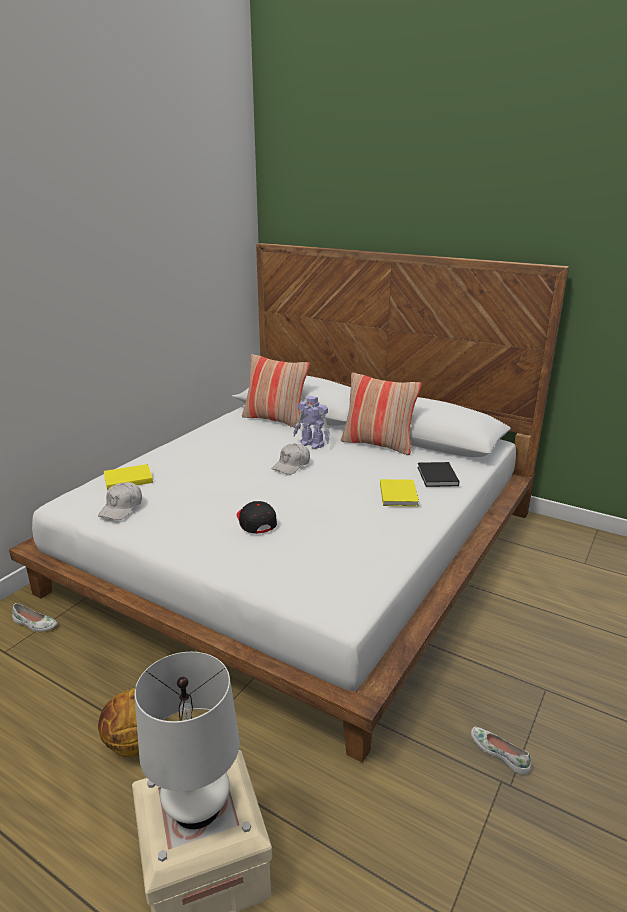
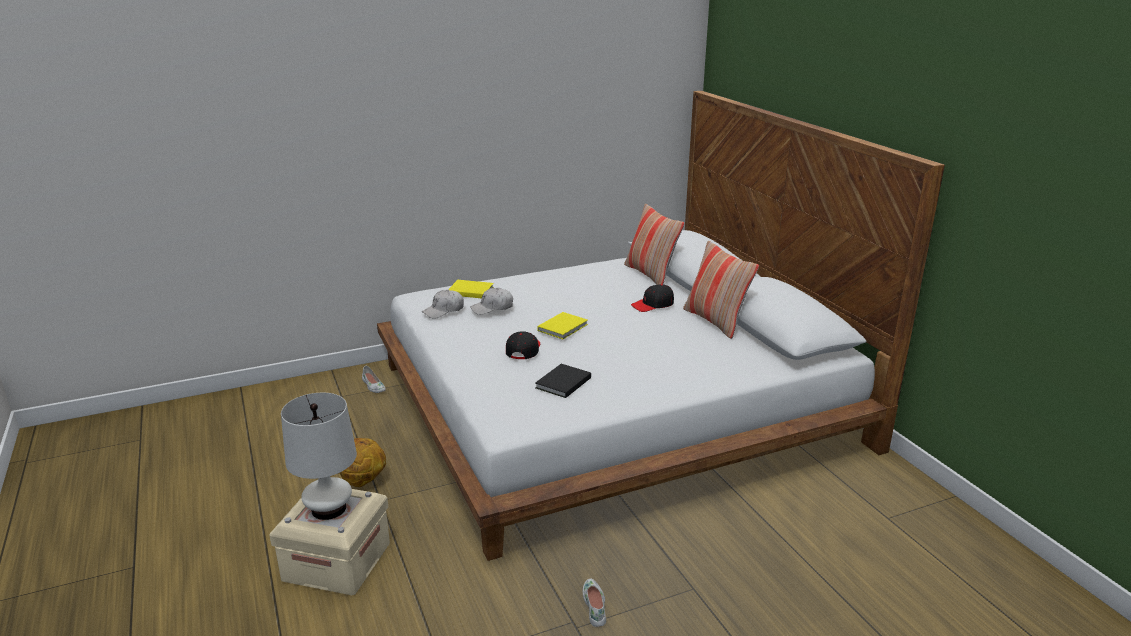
camera: 35 degrees right, 0 degrees up
(292, 465) = (609, 316): white cap -> white cap (492, 308)
(312, 444) = (653, 305): toy robot -> black cap
(399, 494) = (668, 367): yellow book -> yellow book (564, 327)
(437, 477) = (726, 364): black book -> black book (562, 383)

